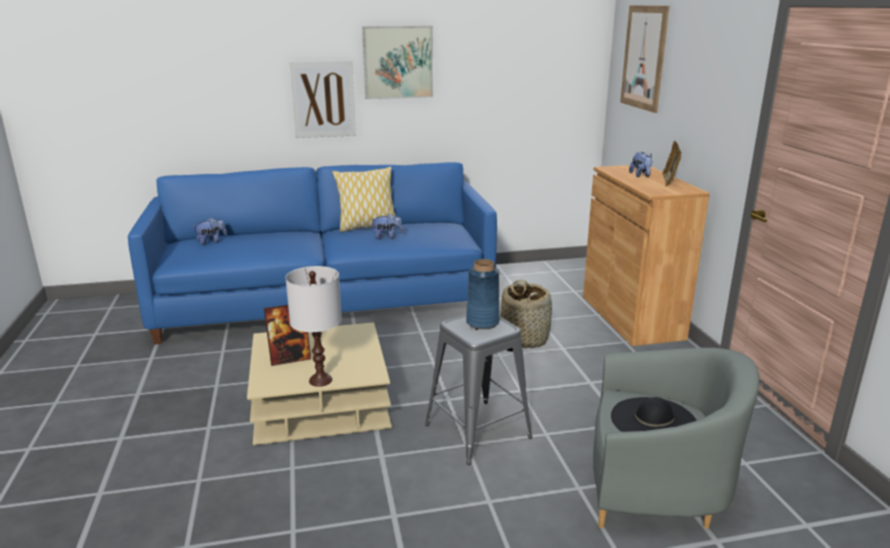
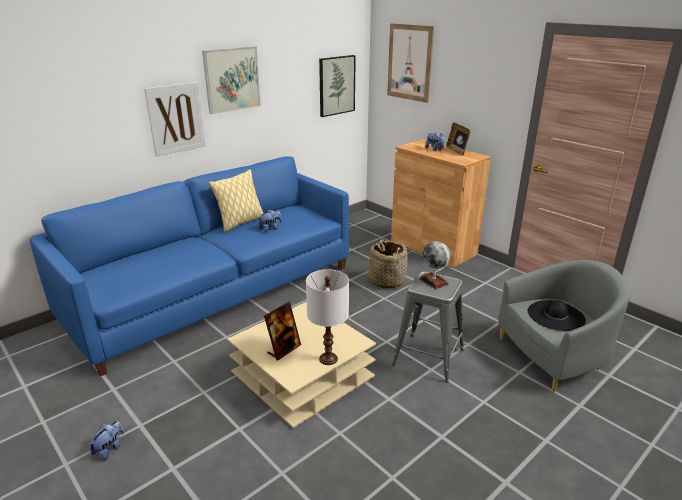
camera: 30 degrees left, 5 degrees up
(211, 242) = (121, 267): plush toy -> plush toy (109, 449)
(482, 322) = (433, 281): blue vase -> globe
(551, 84) = (336, 85): none -> picture

